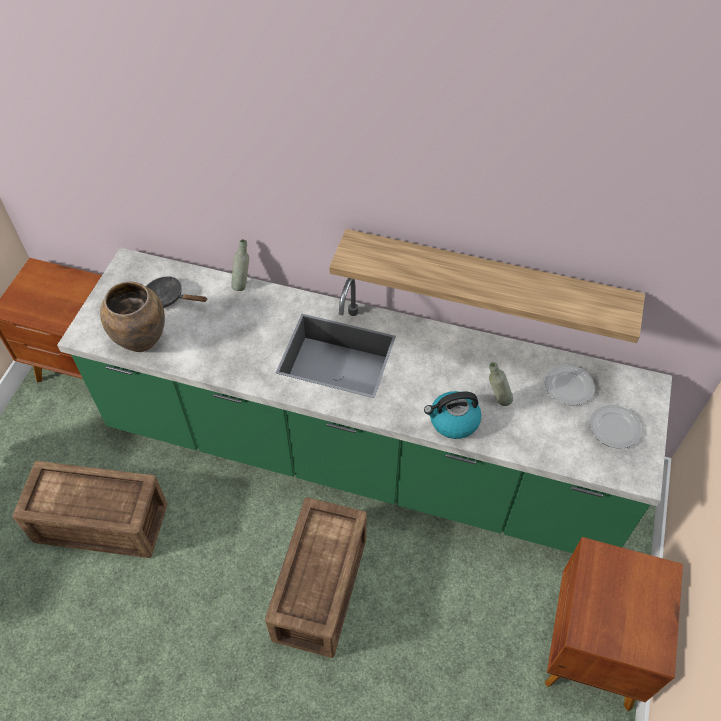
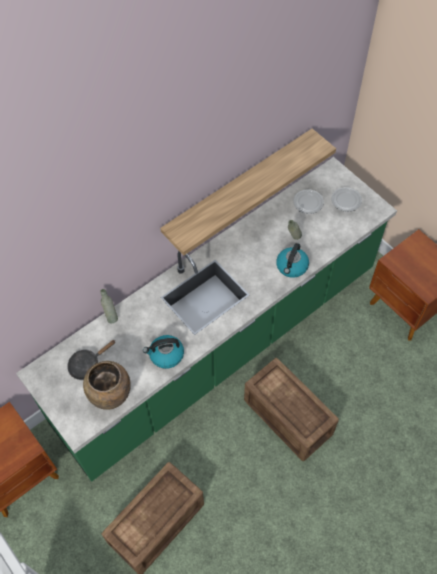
camera: 55 degrees left, 5 degrees up
(228, 361) = (166, 355): none -> kettle

